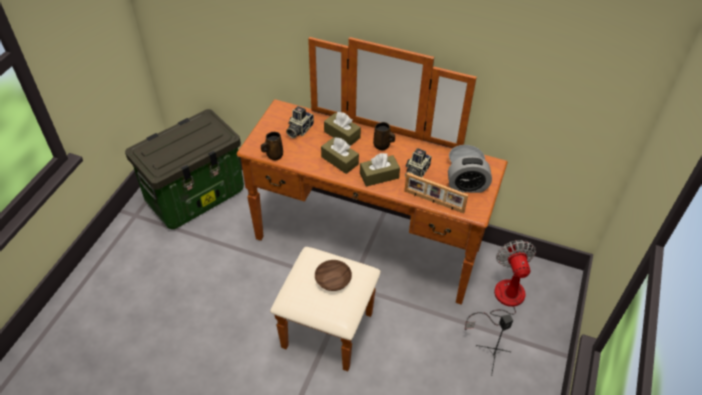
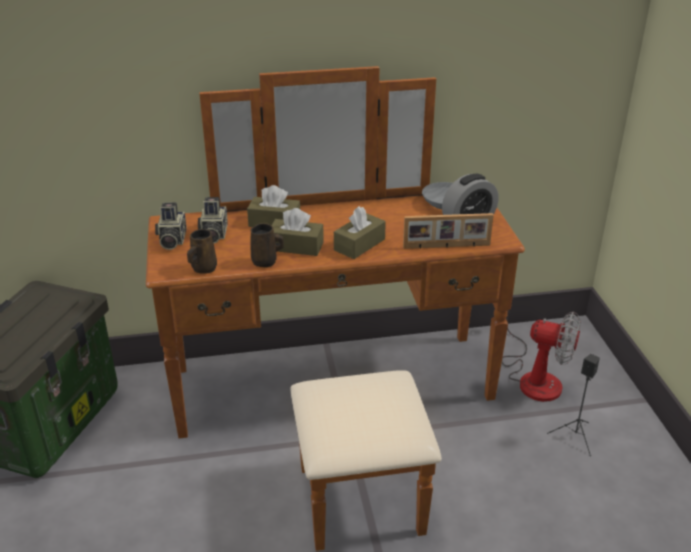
camera: 30 degrees left, 15 degrees down
(334, 279) = (367, 399): brown bowl -> none
(382, 146) = (334, 217): brown mug -> brown mug (266, 262)
(415, 172) = (398, 228): camera -> camera (171, 240)
(502, 300) = (533, 377): fan -> fan turned 150 degrees clockwise

